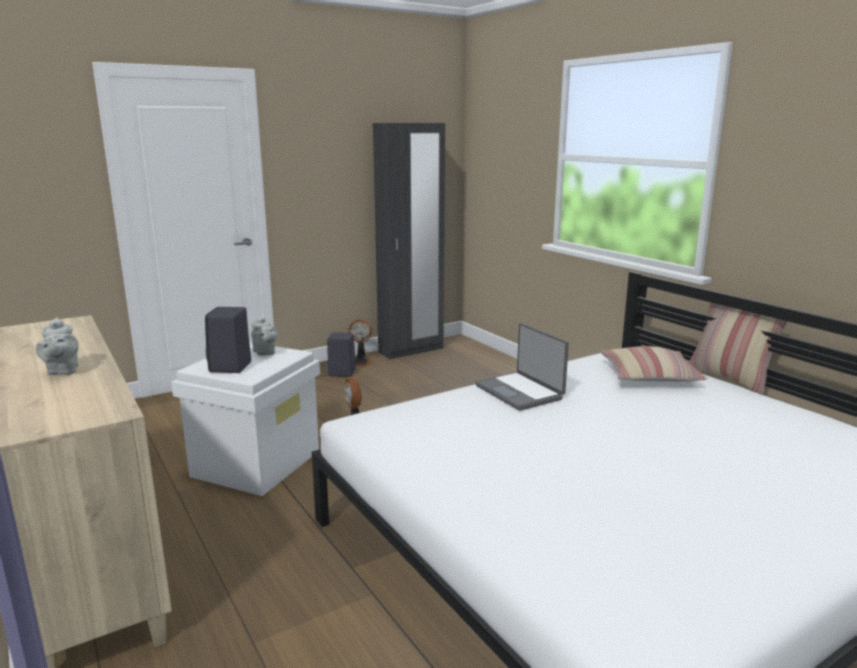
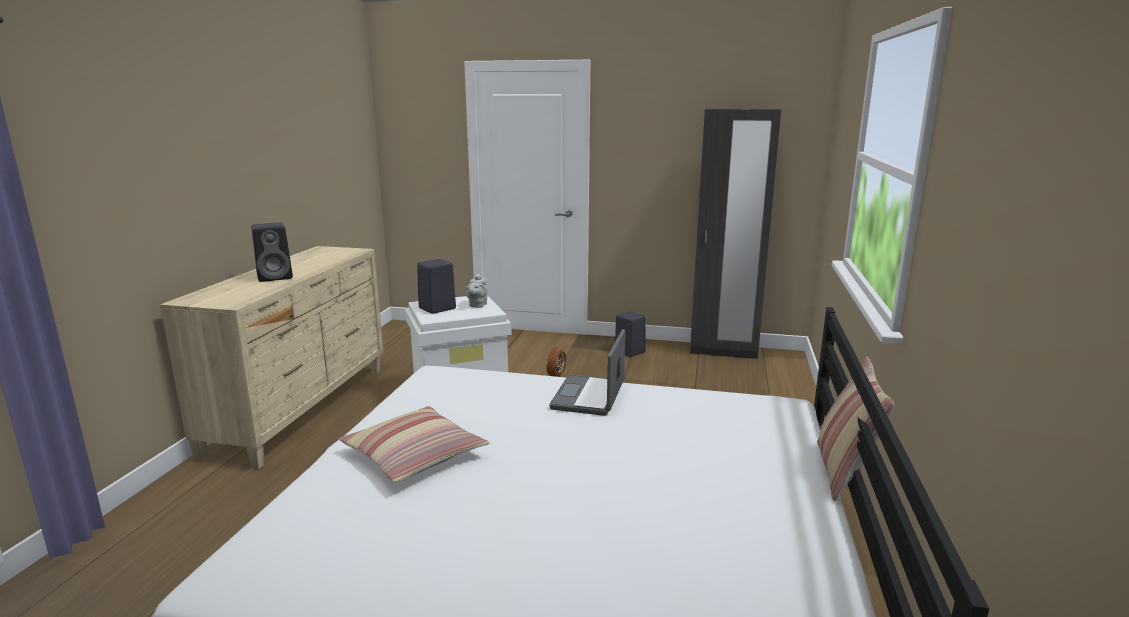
camera: 45 degrees right, 0 degrees up
(62, 371) = (276, 277): grey teapot -> black speaker
(361, 362) = (661, 348): fan -> none
(649, 376) = (746, 432): pillow -> pillow (414, 456)

